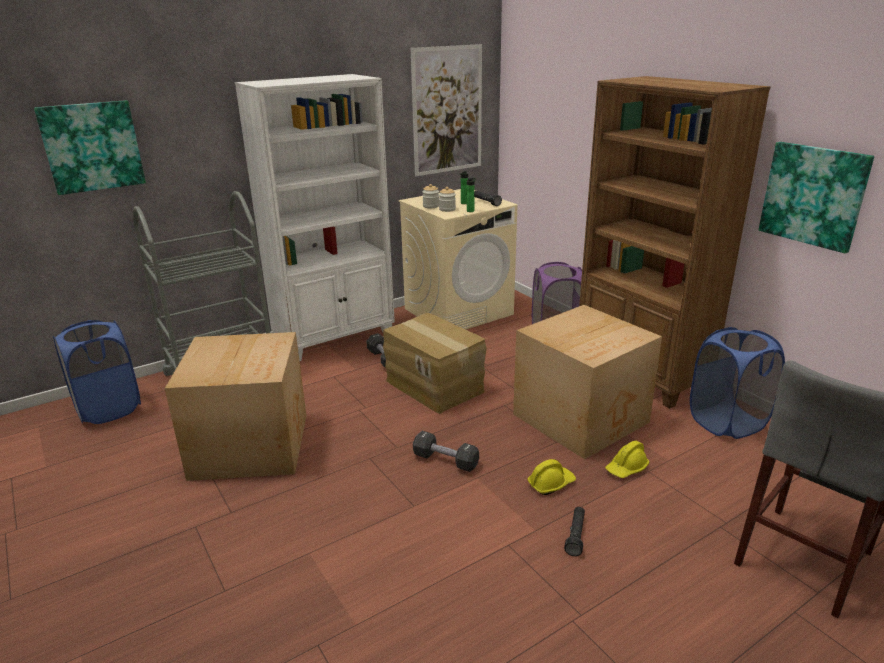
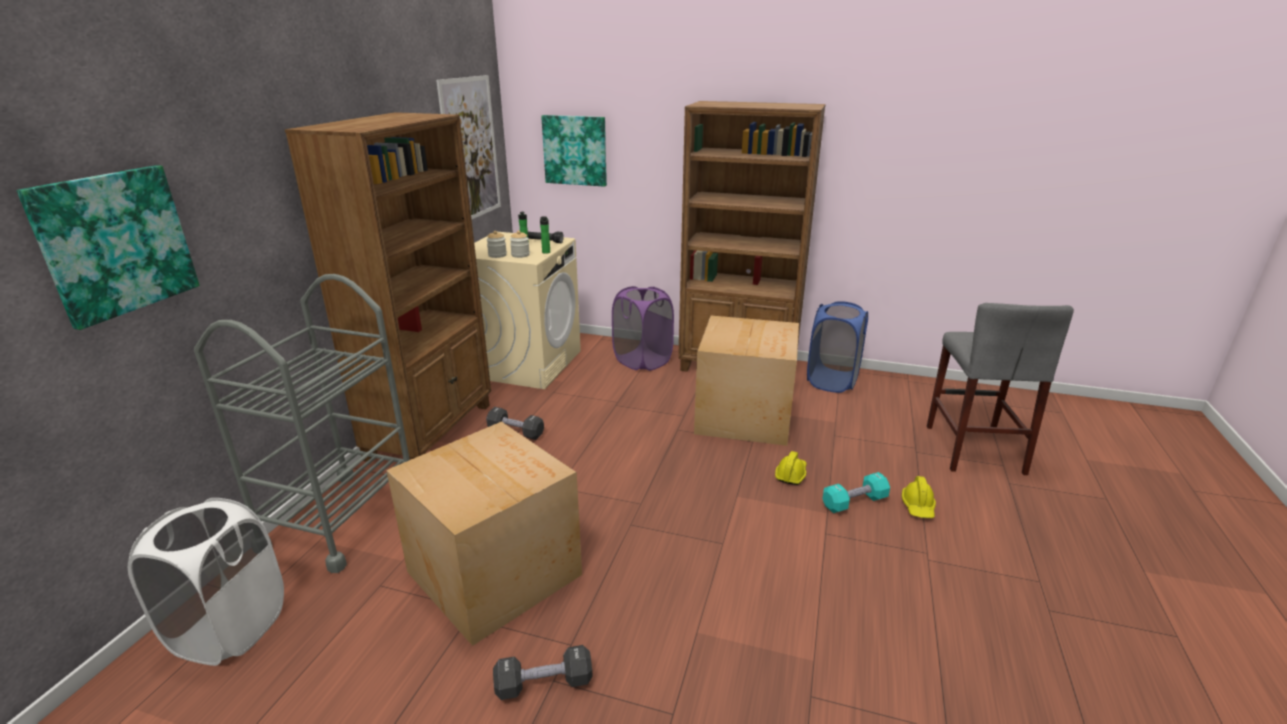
camera: 40 degrees left, 0 degrees up
(108, 409) = (230, 629): blue laundry basket -> white laundry basket
(335, 338) = (432, 430): white bookcase -> brown bookcase
(435, 386) = (598, 437): cardboard box -> none
(445, 460) = (695, 495): black dumbbell -> black dumbbell (544, 683)
(575, 535) = (854, 502): black flashlight -> turquoise dumbbell
(626, 468) = (820, 439): yellow hard hat -> yellow hard hat (918, 506)
(813, 195) = (867, 187): picture -> picture (575, 150)

